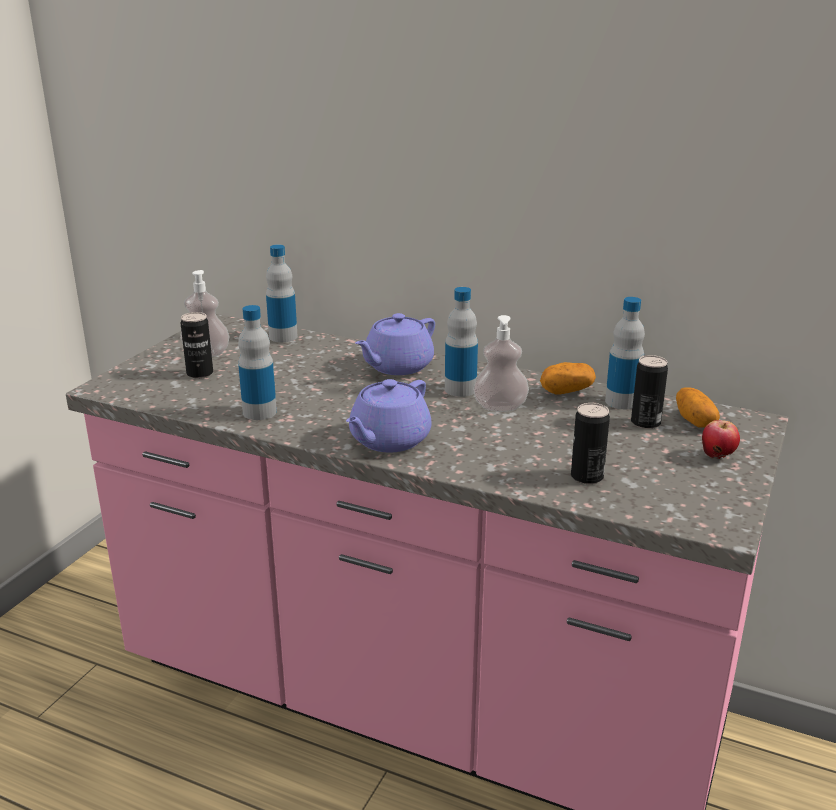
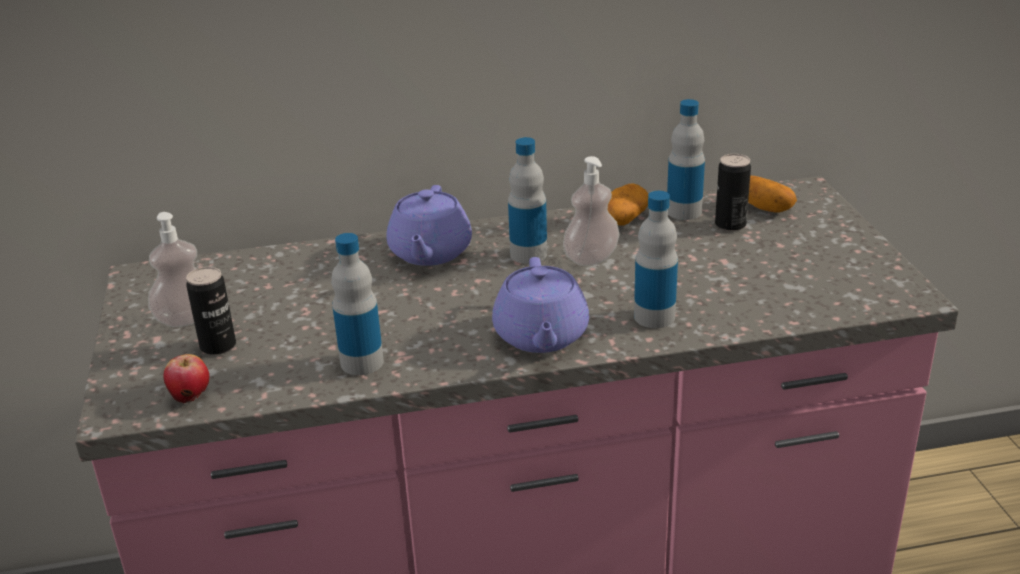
camera: 35 degrees left, 5 degrees up
(283, 337) = (249, 264): bottle -> bottle (654, 317)
(587, 477) = (757, 296): can -> none
(717, 457) = (824, 234): apple -> apple (191, 397)

